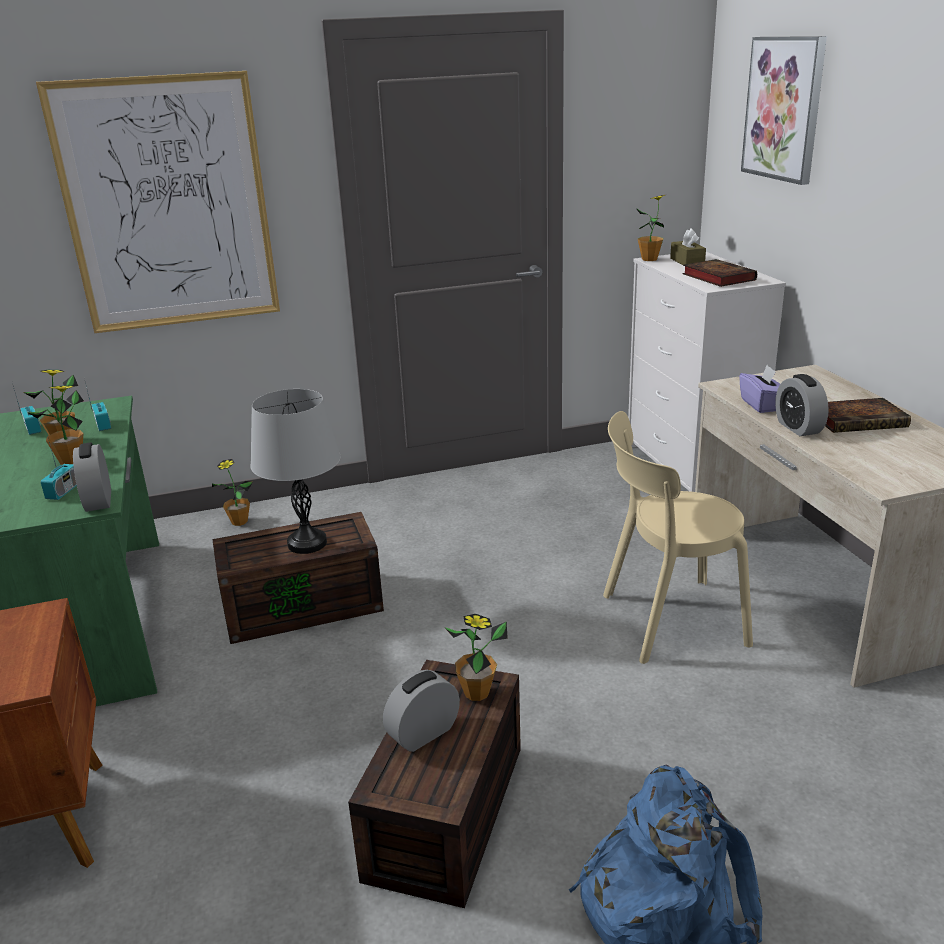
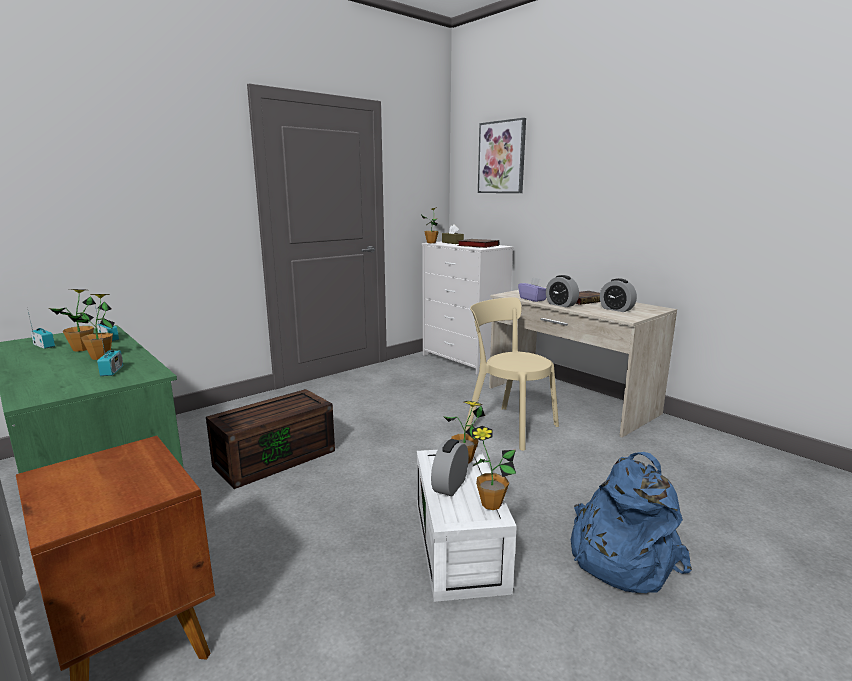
camera: 25 degrees left, 10 degrees down
(98, 500) = (150, 372): alarm clock -> alarm clock (616, 309)
(168, 205) = (140, 191): picture -> none
(239, 522) = (192, 421): potted plant -> potted plant (491, 504)
(307, 543) = (281, 408): grey table lamp -> none
(448, 814) = (461, 546): brown storage box -> white storage box
(667, 620) = (508, 426): beige chair -> beige chair turned 75 degrees clockwise

